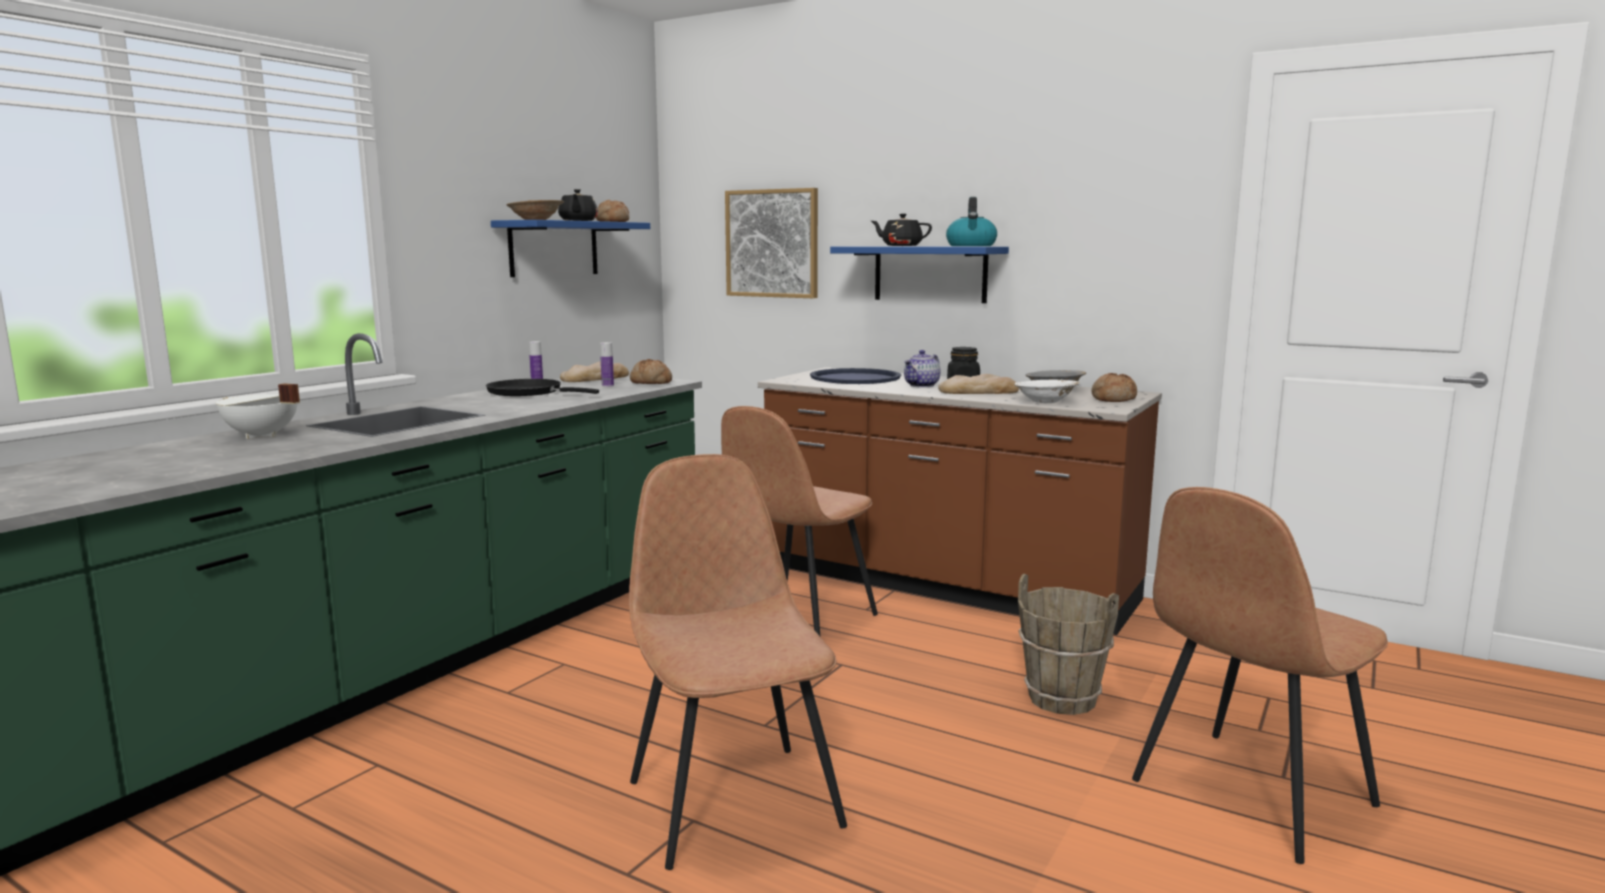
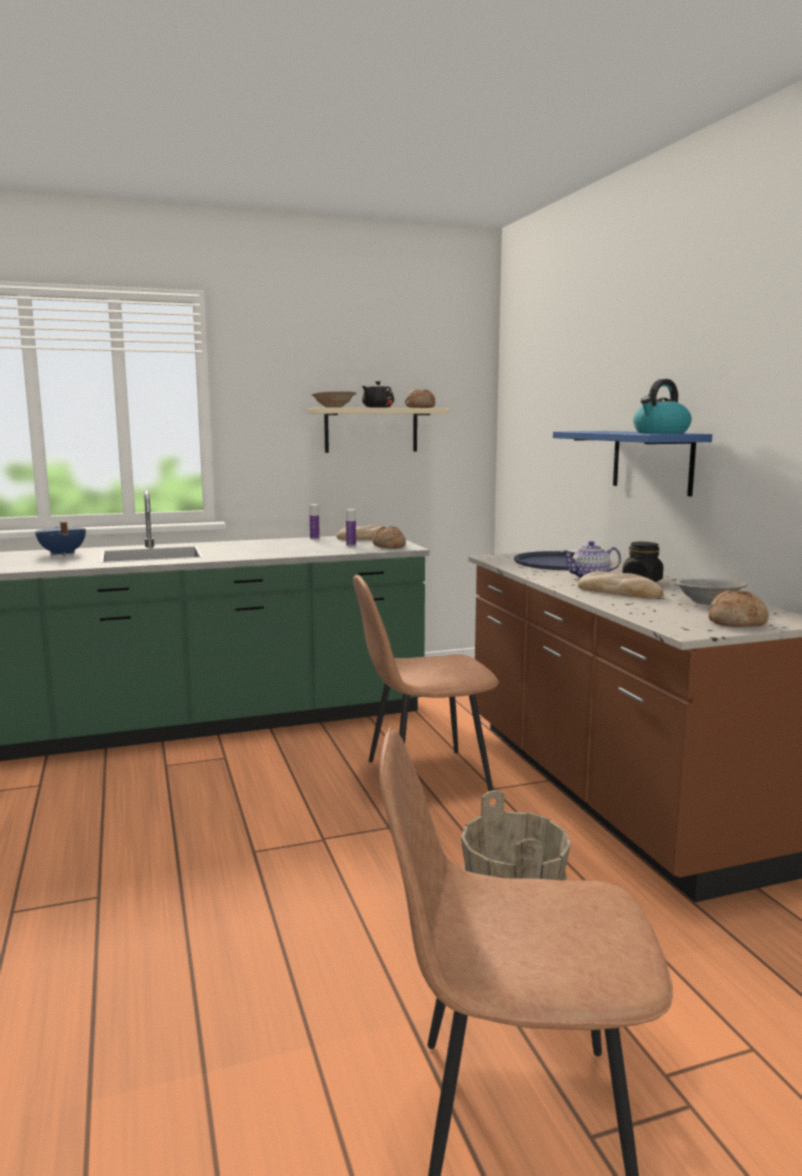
camera: 40 degrees right, 0 degrees up
(261, 436) = (61, 554): white cooking pot -> blue cooking pot
(529, 393) = (286, 544): black frying pan -> none
(554, 248) = (371, 430): blue shelf -> beige shelf
(733, 800) = (140, 895): brown chair -> none
(772, 243) = (554, 427): picture -> none
(901, 246) = (610, 431): black teapot -> none
(1045, 401) = (647, 612): white bowl -> none

